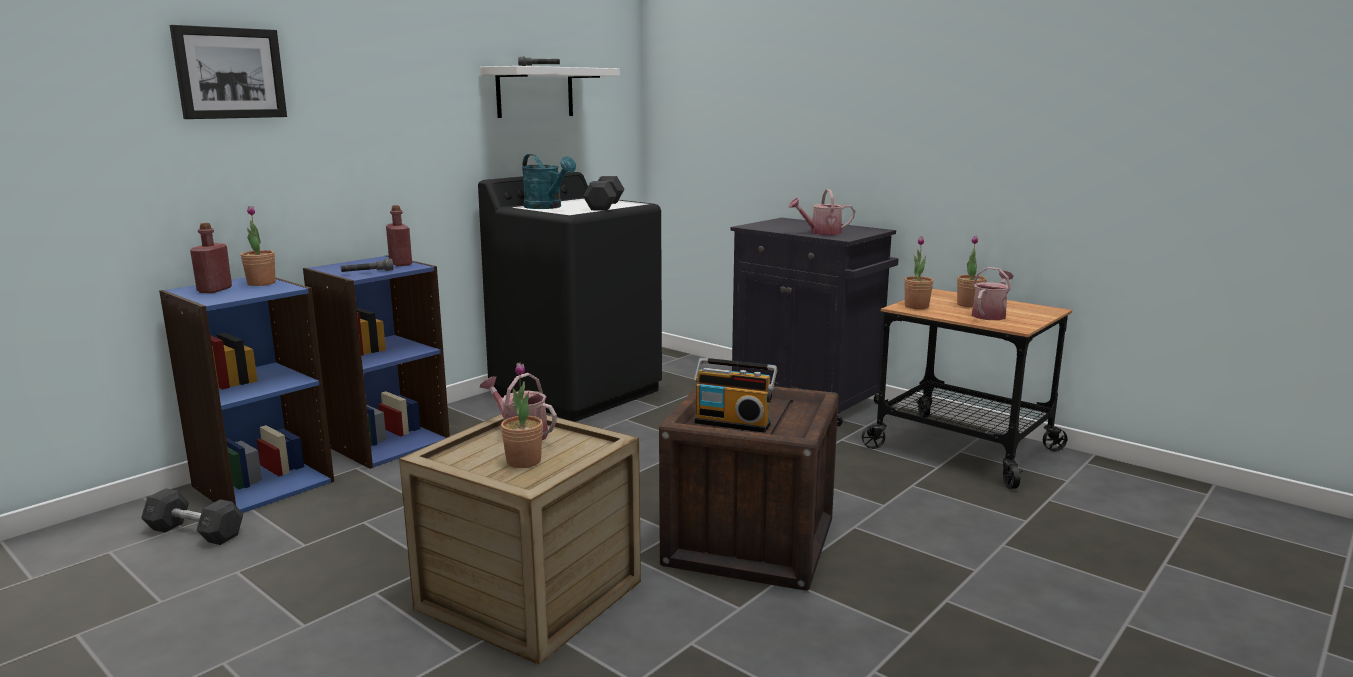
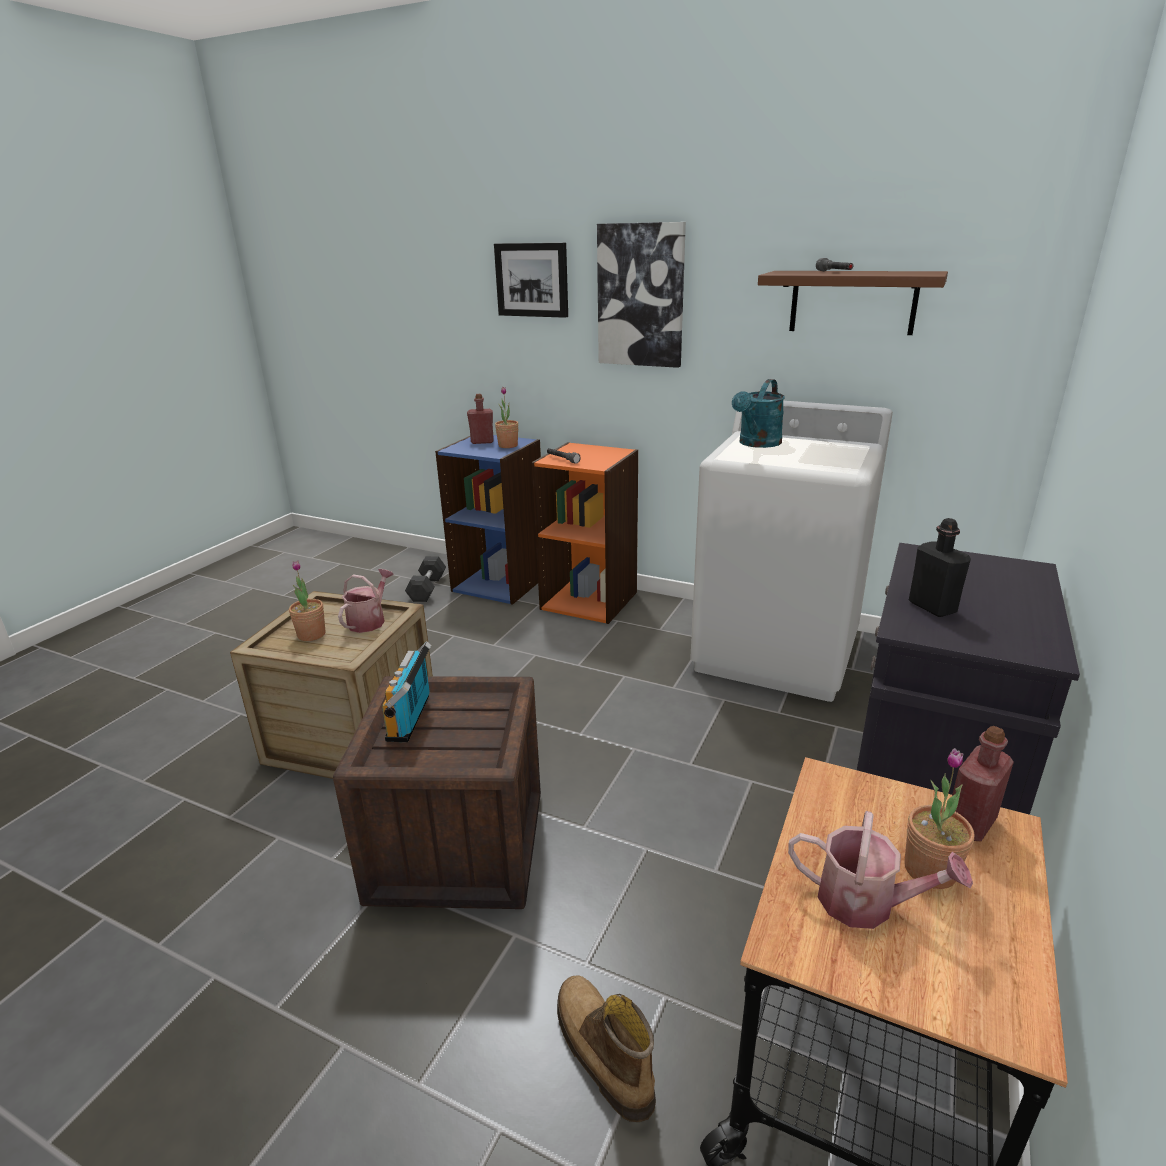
camera: 75 degrees right, 10 degrees up
(367, 90) = (641, 296): none -> picture
(386, 442) = (589, 600): blue bookcase -> orange bookcase
(400, 264) = (604, 460): red bottle -> red bottle (970, 823)
(535, 92) = (853, 302): white shelf -> brown shelf
(577, 391) = (777, 652): black washing machine -> white washing machine
(604, 206) = (802, 460): grey dumbbell -> none
(821, 233) = (932, 607): watering can -> black bottle
(916, 306) = (850, 797): potted plant -> none
(951, 509) = (601, 1053): none -> boot

